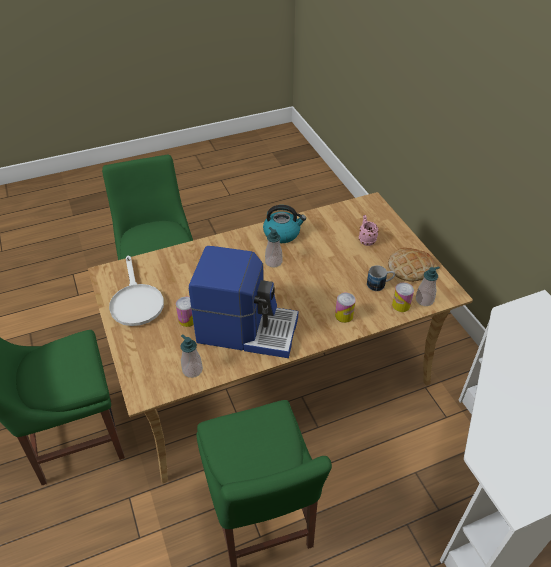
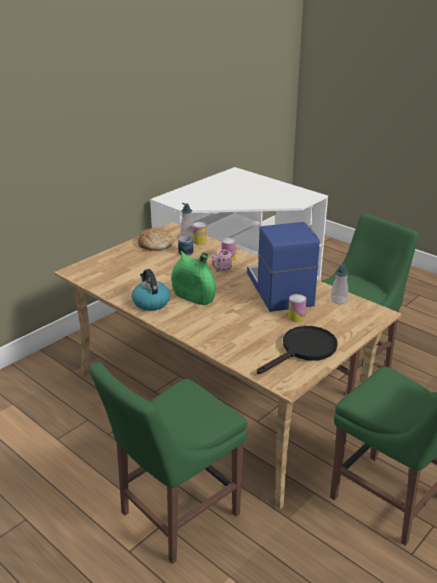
camera: 115 degrees left, 15 degrees down
(136, 302) = (304, 350): white frying pan -> black frying pan
(273, 262) = (193, 297): soap dispenser -> green vase
(366, 239) = (132, 264): pink mug -> pink mug (221, 270)

